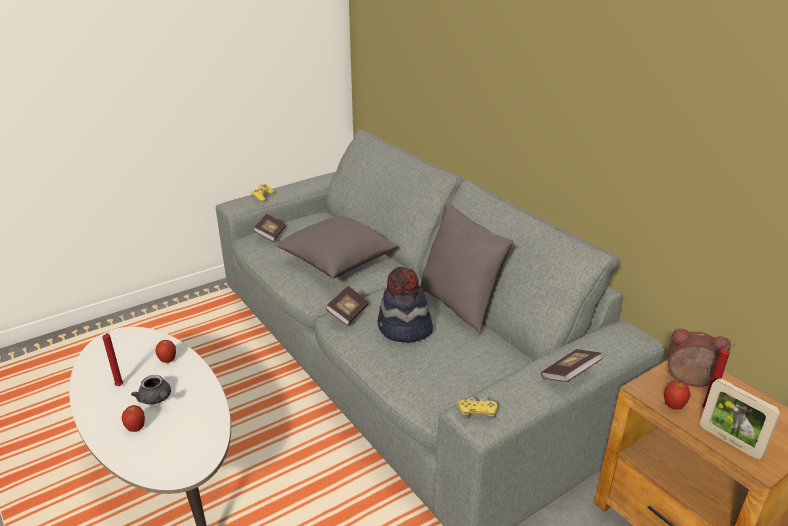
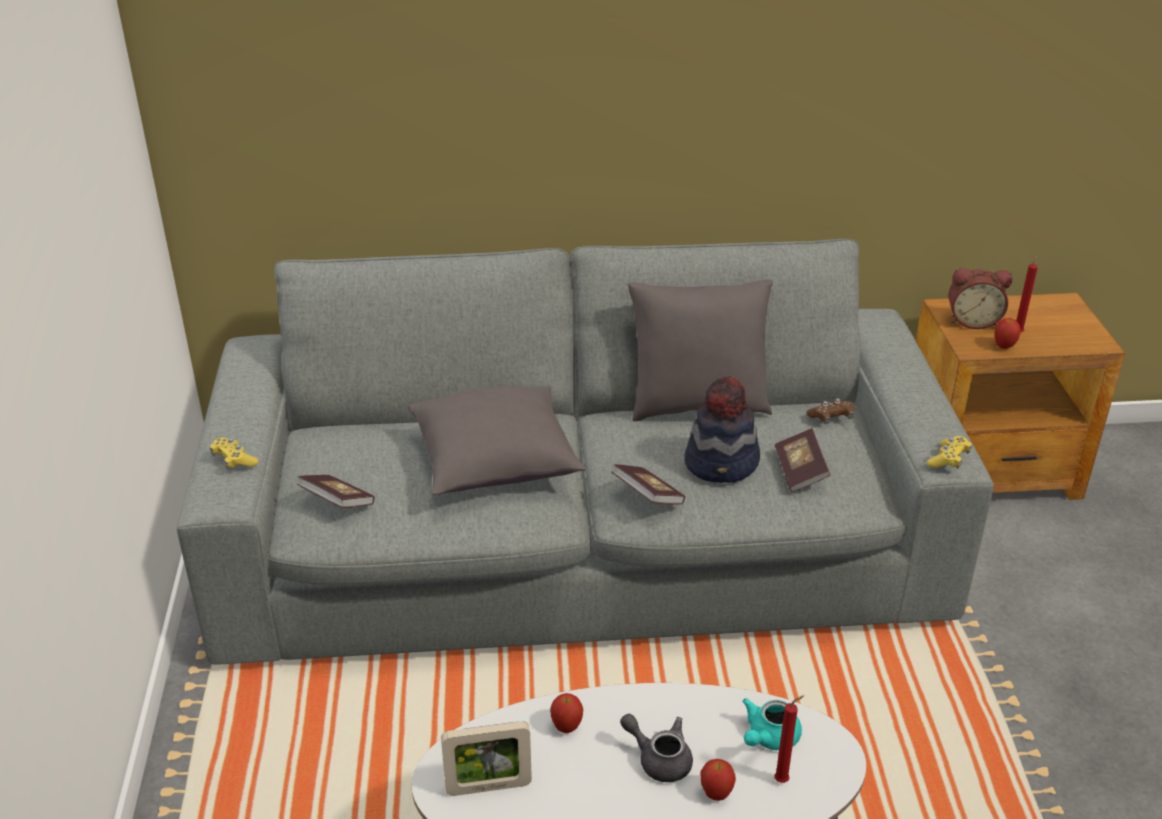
camera: 60 degrees left, 5 degrees up
(120, 386) = (597, 796): red candle -> red candle (783, 780)
(156, 399) = (659, 759): grey teapot -> grey teapot turned 135 degrees counterclockwise
(191, 436) = (768, 738): none -> turquoise teapot
(503, 359) = (831, 417): none -> brown game controller
(569, 375) = (925, 378): book -> book (800, 472)
(689, 380) = (972, 320): alarm clock -> alarm clock turned 135 degrees counterclockwise
(730, 441) = (1063, 342): picture frame -> picture frame (488, 787)

